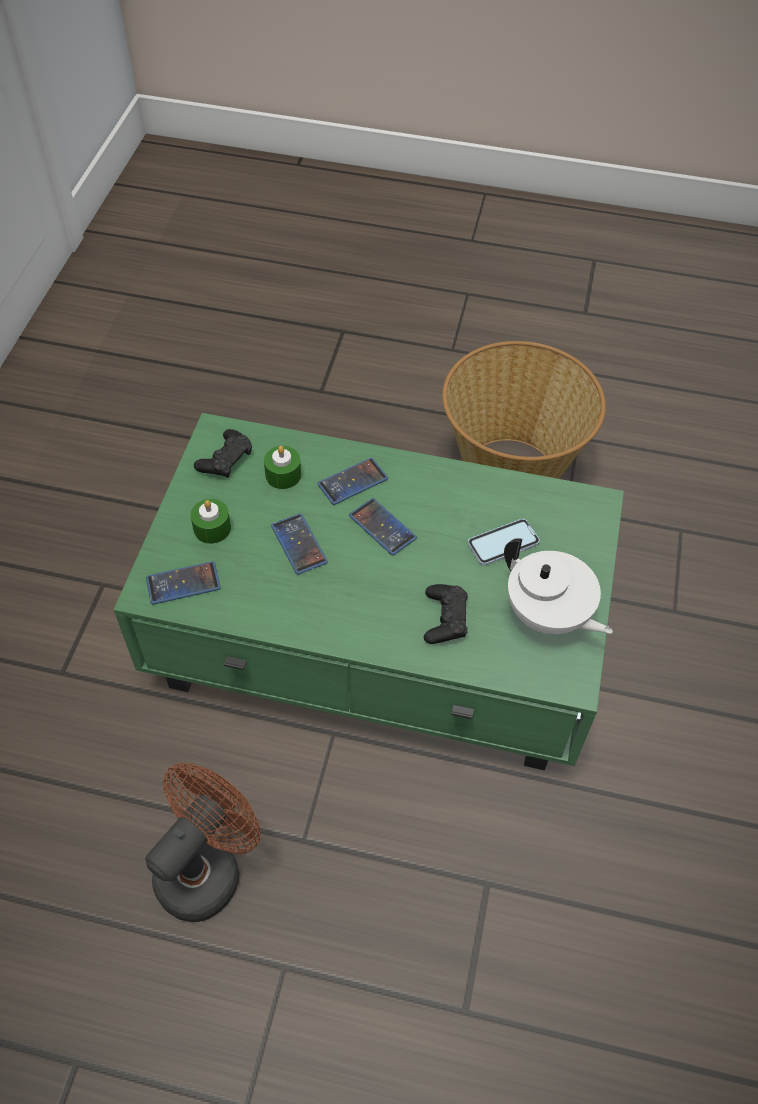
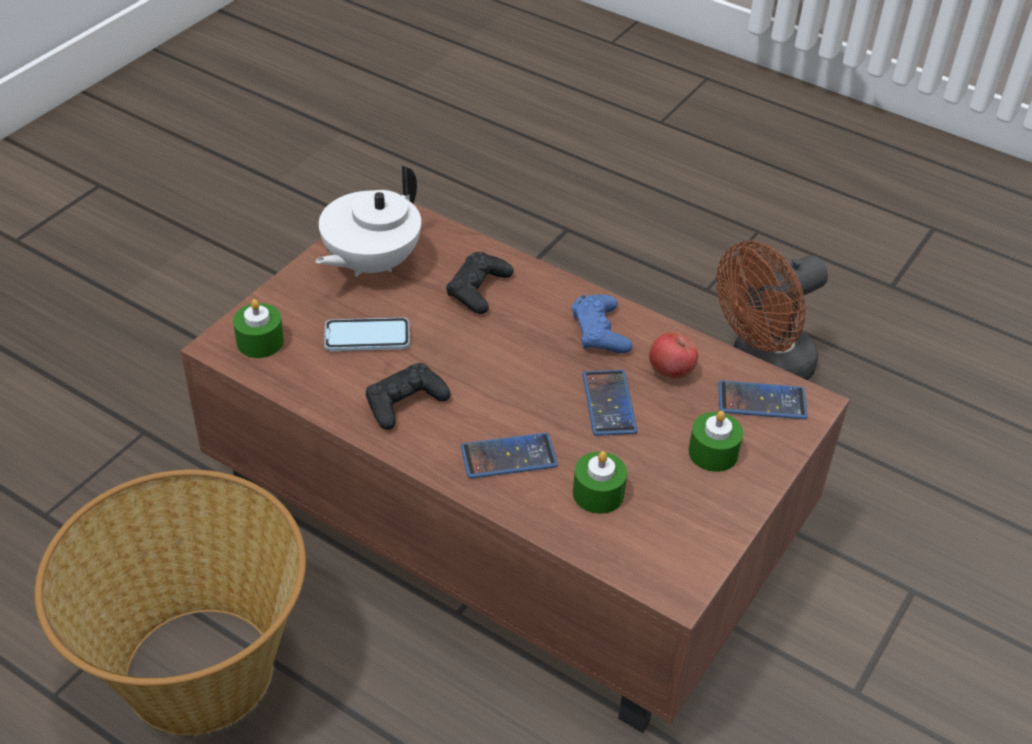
camera: 160 degrees left, 10 degrees down
(225, 459) = (673, 539): black game controller -> black game controller (405, 402)
(260, 588) = (670, 371): none -> apple
(329, 608) = (600, 331): none -> blue game controller
(381, 637) = (503, 509): green coffee table -> brown coffee table
(382, 527) = (498, 393): phone -> none
(547, 615) = (370, 263): white teapot -> white teapot turned 120 degrees counterclockwise
(575, 514) = (260, 341): none -> green candle

